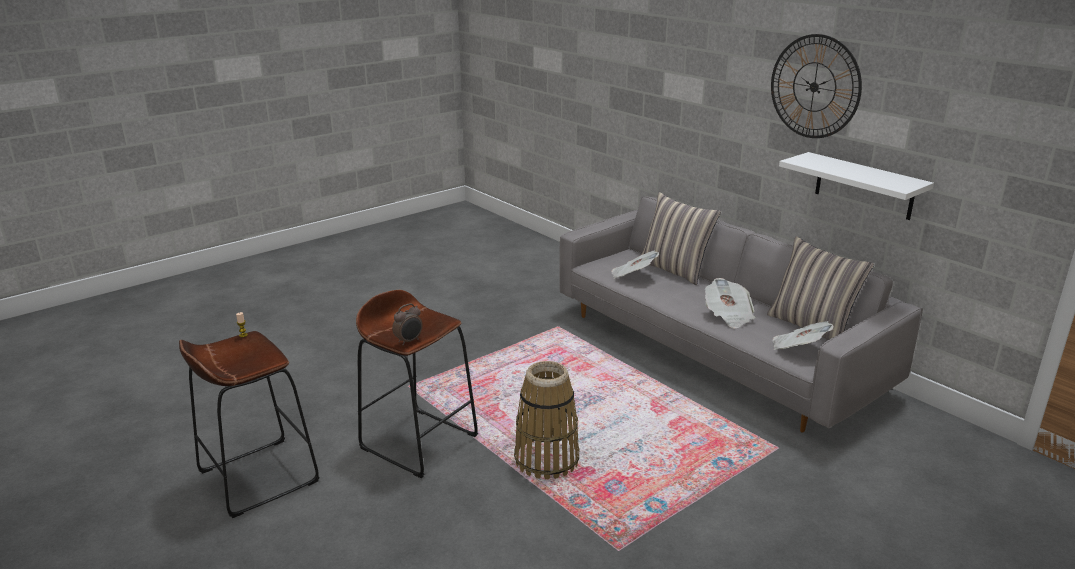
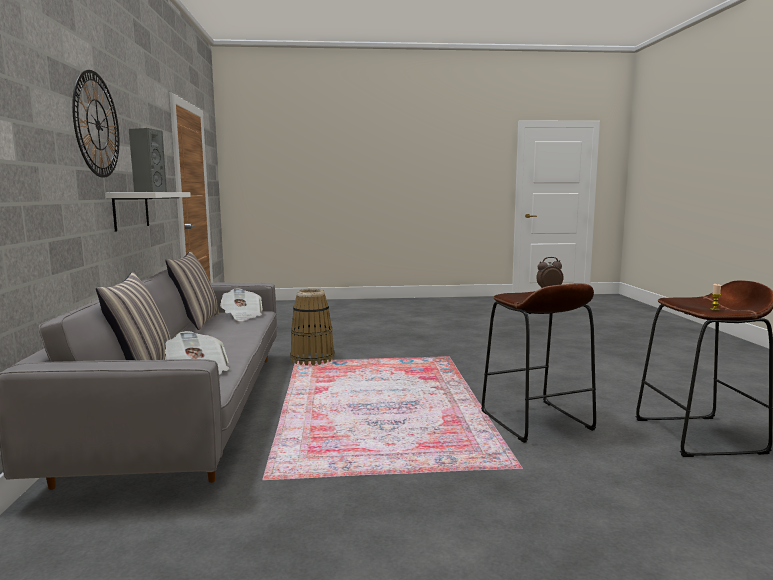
camera: 145 degrees left, 15 degrees down
(547, 460) = (442, 388): basket -> basket (312, 359)
(728, 316) = (226, 333): newspaper -> none
(847, 169) = (149, 191): none -> grey speaker

